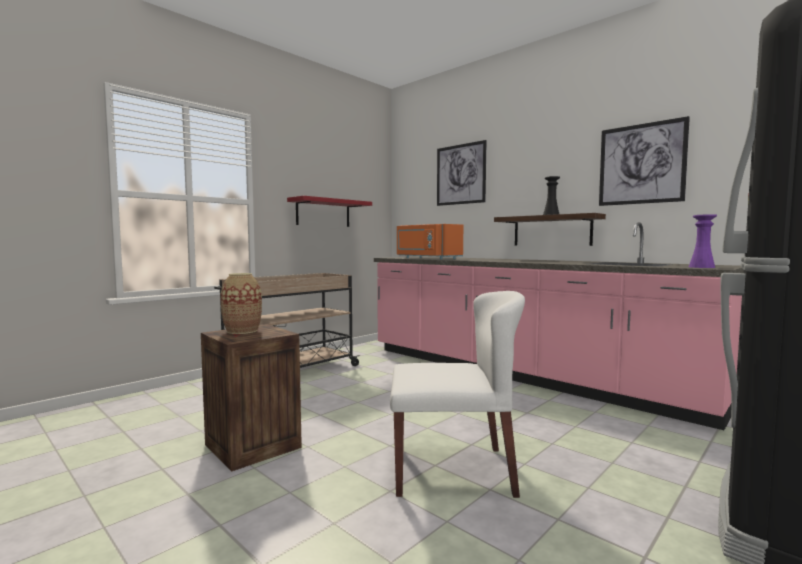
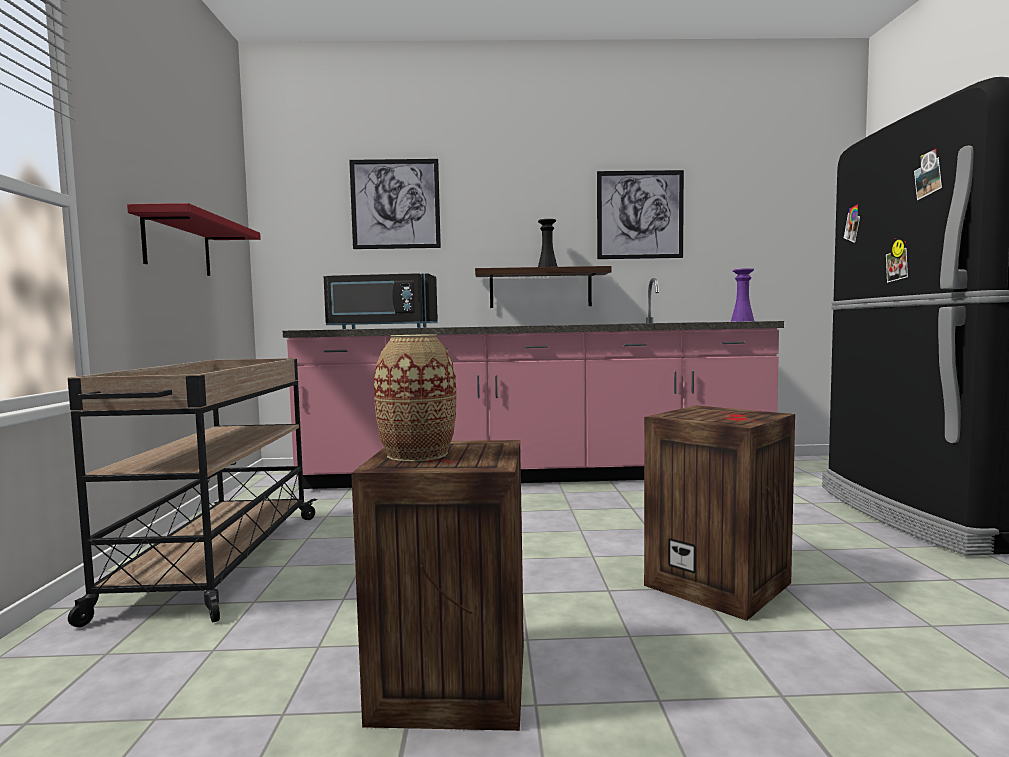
camera: 45 degrees left, 0 degrees up
(427, 258) = (381, 328): orange microwave -> black microwave
(453, 470) = (720, 584): white chair -> crate

